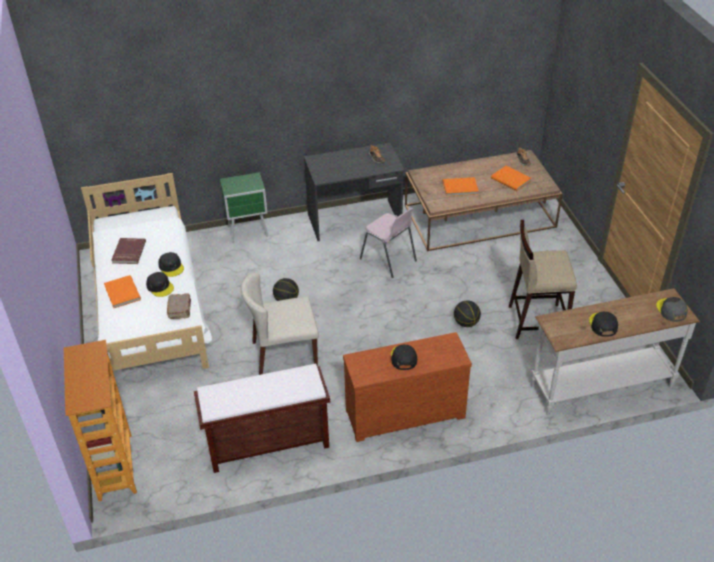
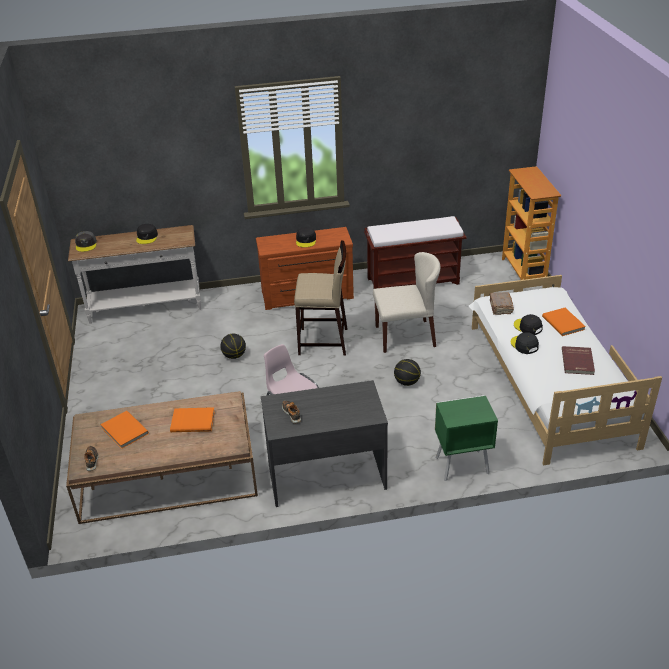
camera: 175 degrees left, 5 degrees down
(536, 321) = (168, 355): beige stool -> beige stool (323, 342)

